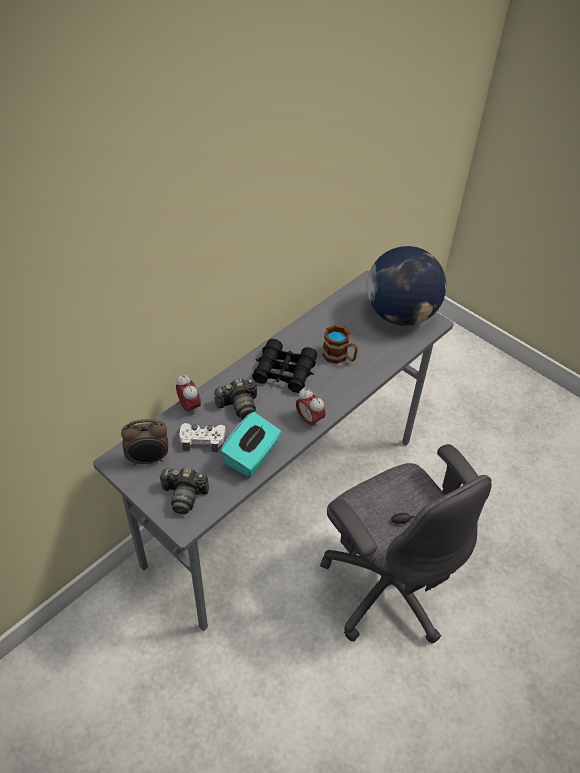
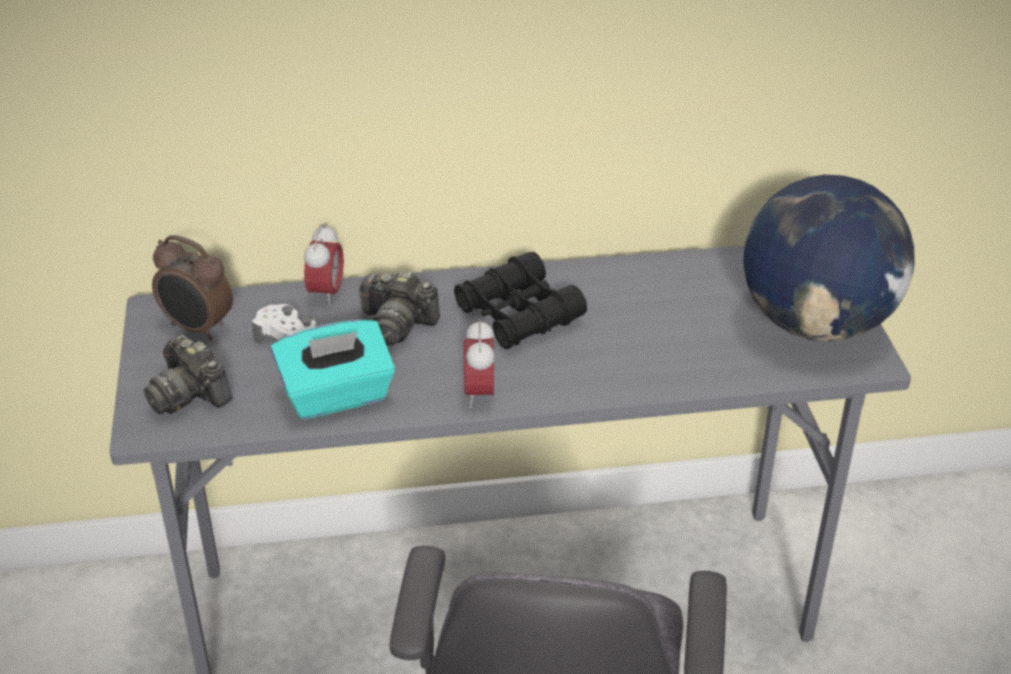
camera: 40 degrees right, 10 degrees down
(339, 357) = (633, 334): mug -> none

